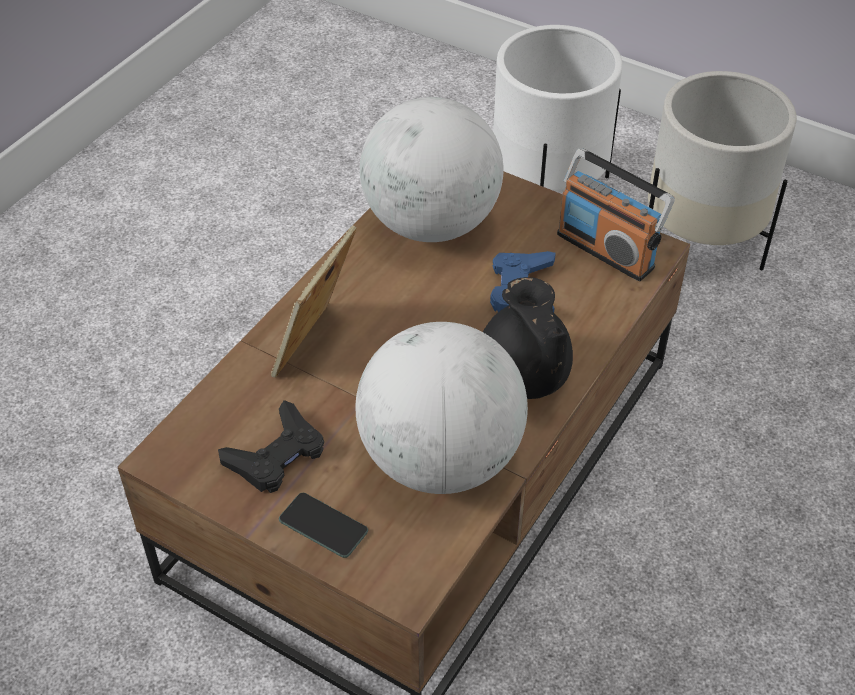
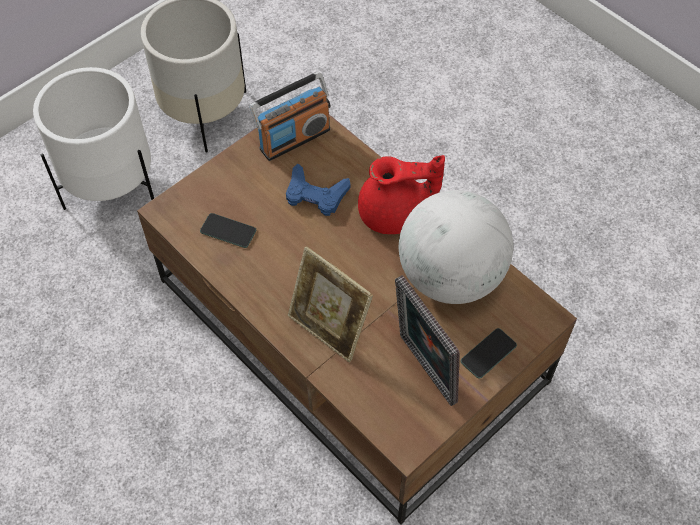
camera: 75 degrees left, 10 degrees up
(276, 455) = (423, 371): black game controller -> picture frame
(431, 223) = (228, 231): globe -> phone
(524, 377) = (394, 214): black teapot -> red teapot

